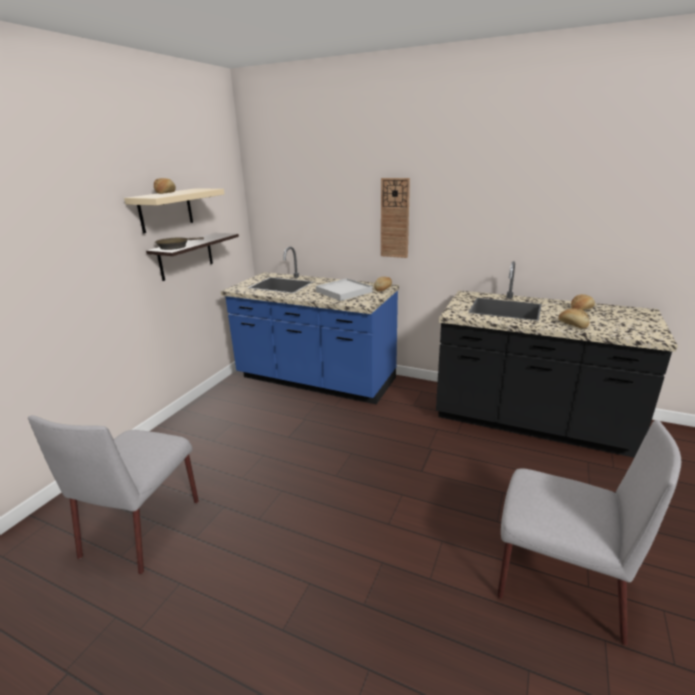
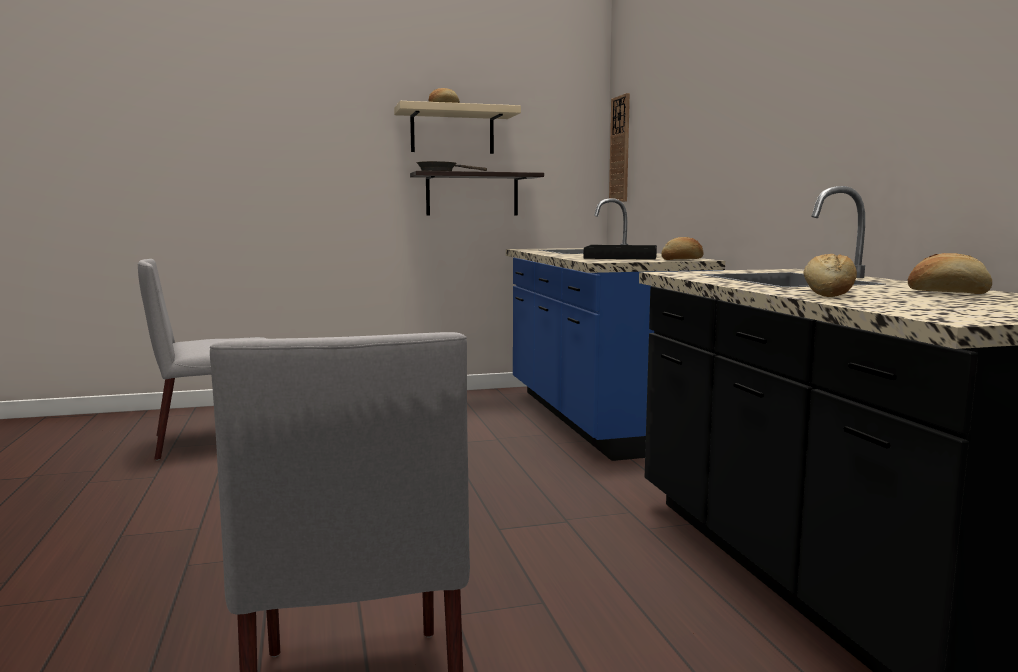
camera: 50 degrees right, 15 degrees down
(344, 292) = (621, 257): white tray -> black tray
(395, 218) = (732, 138): wall clock -> wall clock (620, 149)

